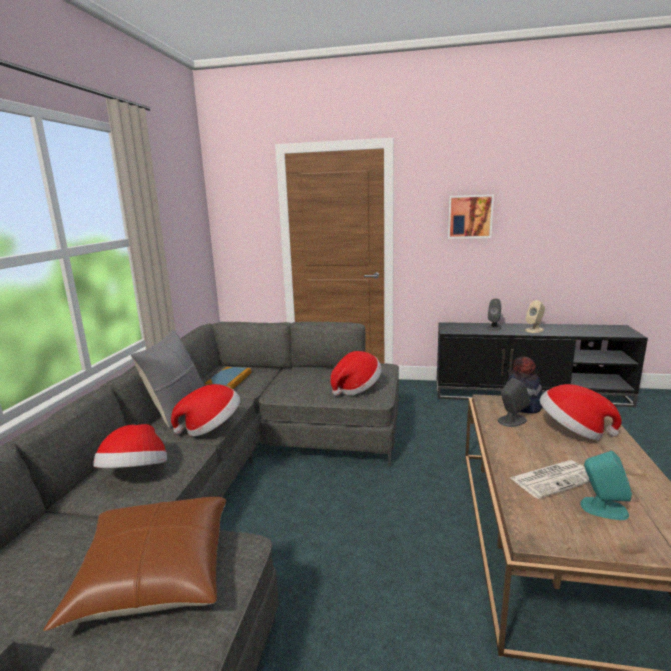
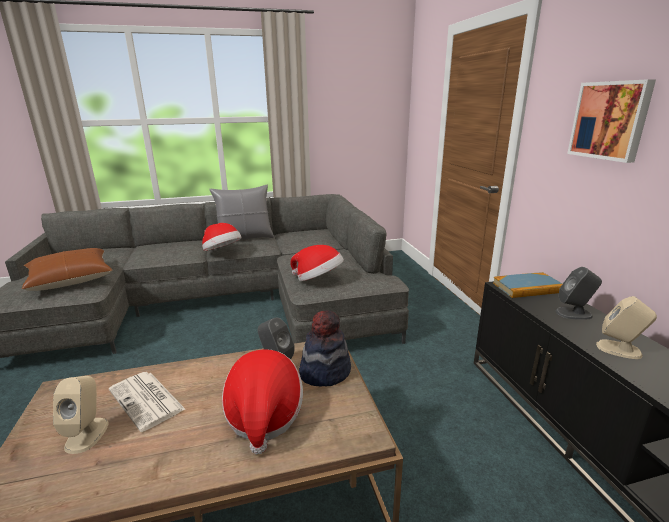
camera: 65 degrees right, 5 degrees up
(136, 474) = (162, 251): hat -> none
(229, 380) = (300, 238): book -> book (527, 288)
(603, 508) = (87, 434): turquoise speaker -> beige speaker

